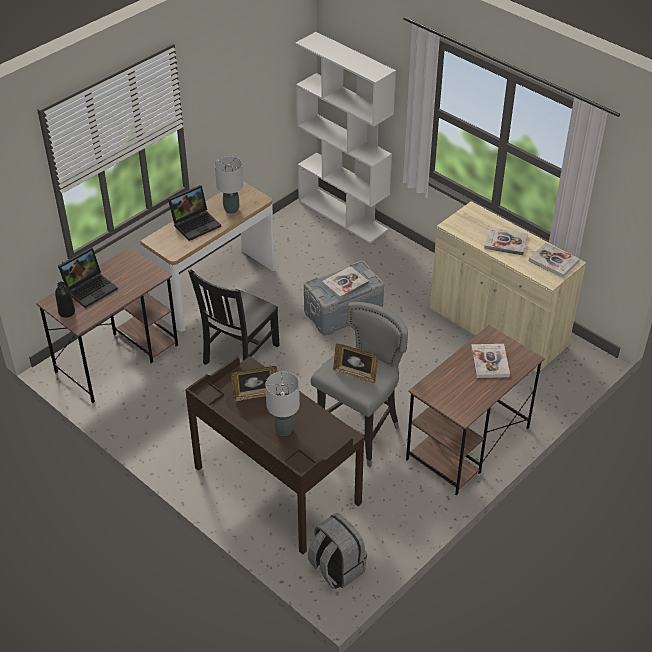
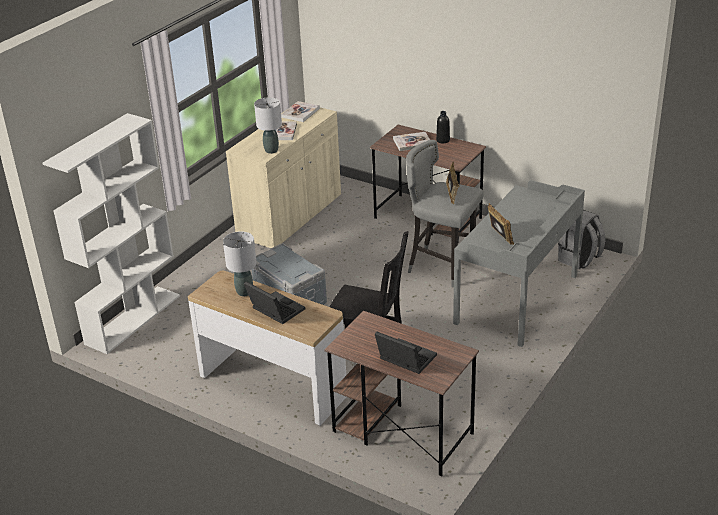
camera: 100 degrees left, 10 degrees down
(66, 312) = (448, 366): black bottle -> black bottle (443, 140)
(276, 486) = (517, 299): brown desk -> grey desk
(283, 430) = (530, 218): grey table lamp -> grey table lamp (271, 150)
(345, 284) = (287, 264): book -> none

